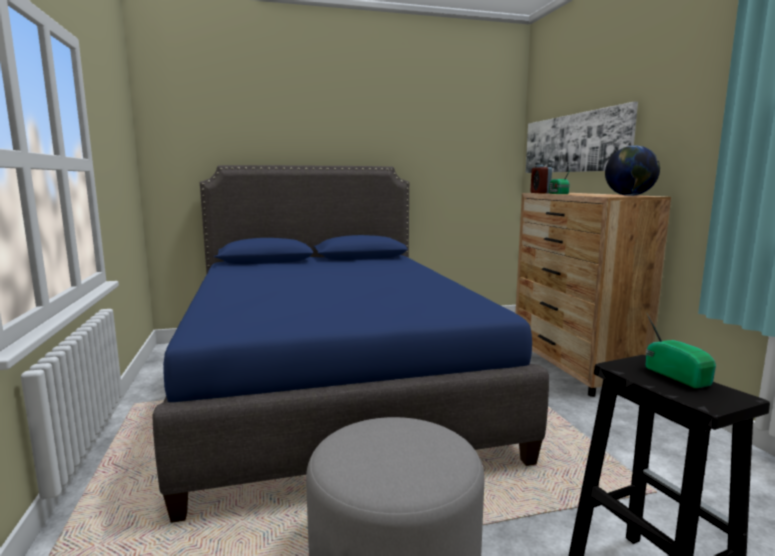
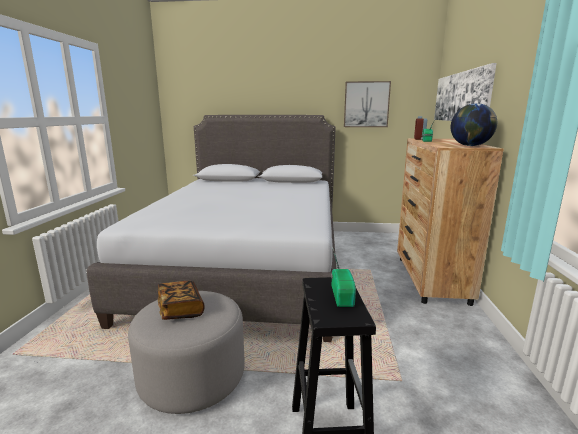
camera: 20 degrees right, 5 degrees up
(331, 386) = (247, 266): blue bed -> grey bed
(384, 449) = (180, 310): none -> book
(444, 153) = (366, 104): none -> picture

